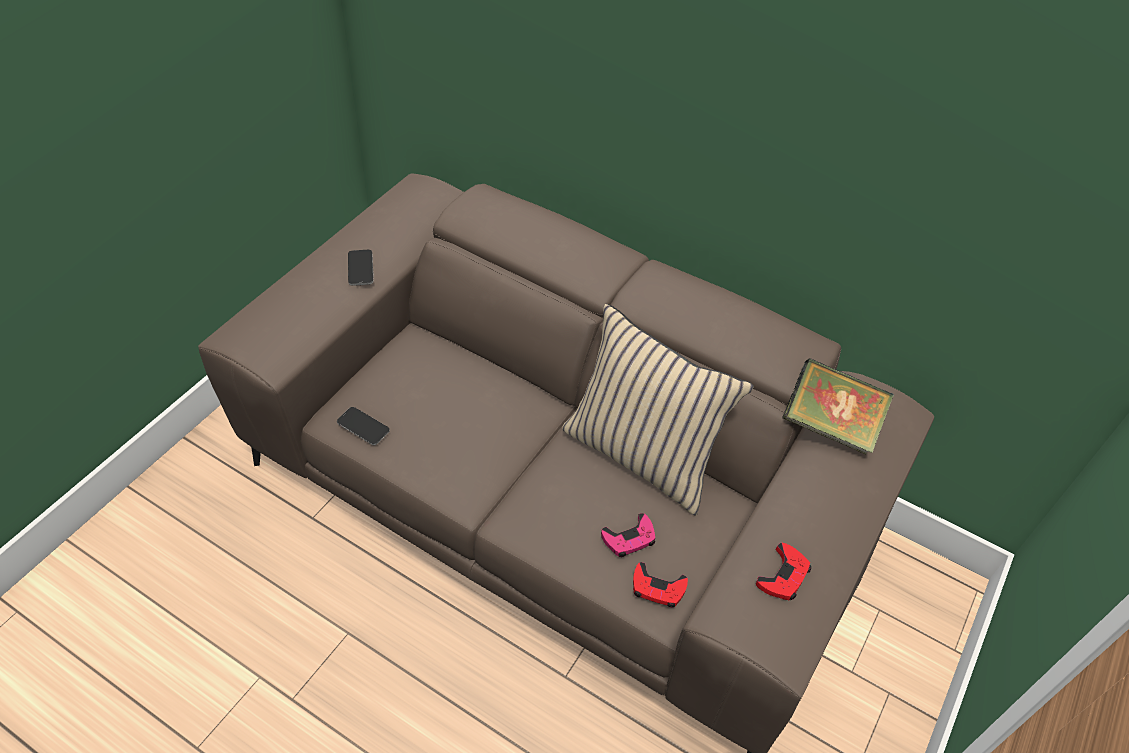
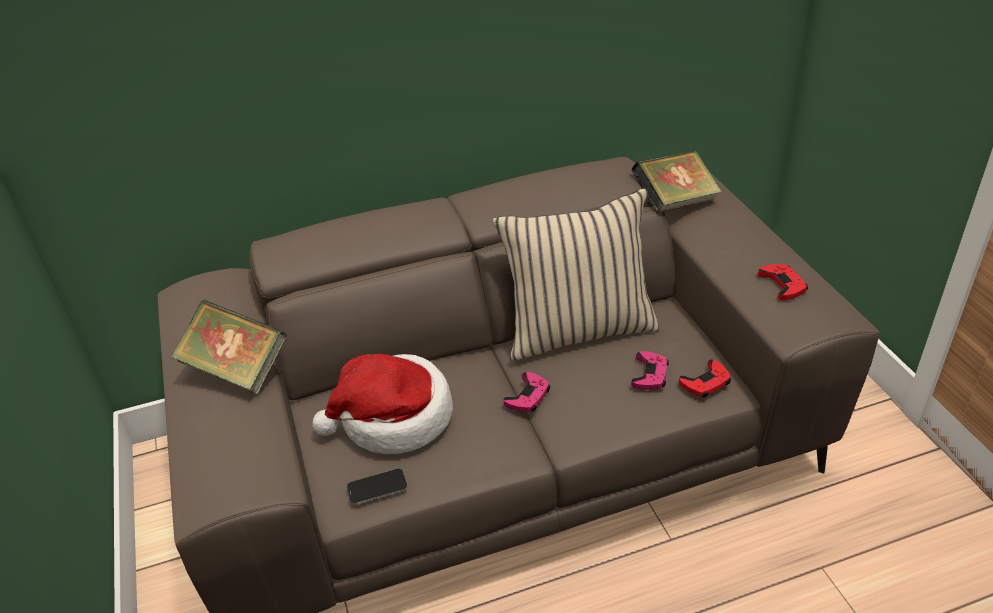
camera: 45 degrees left, 10 degrees down
(360, 268) = (237, 369): phone -> book
(435, 392) = (393, 418): none -> hat
(532, 465) = (528, 396): none -> pink game controller

